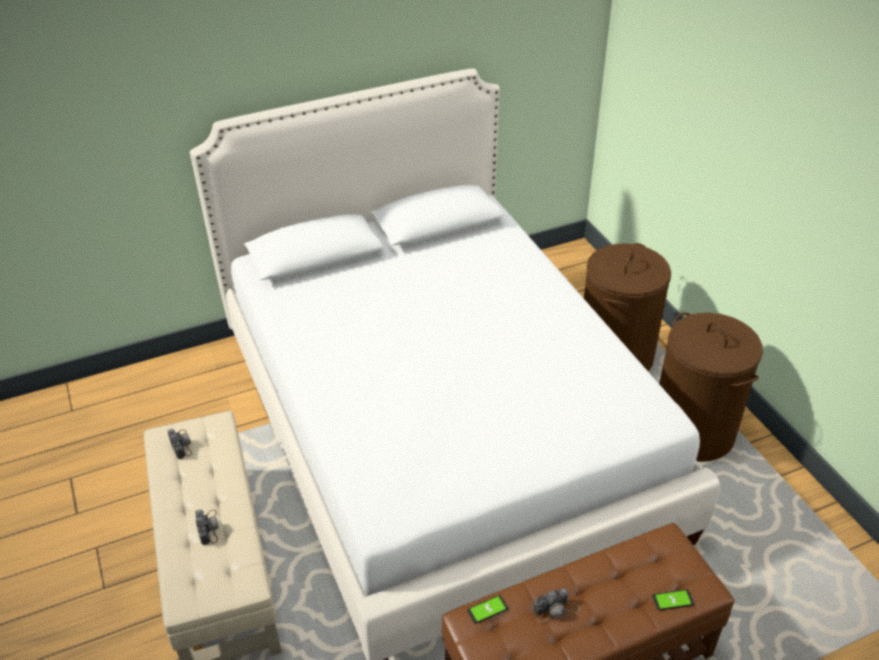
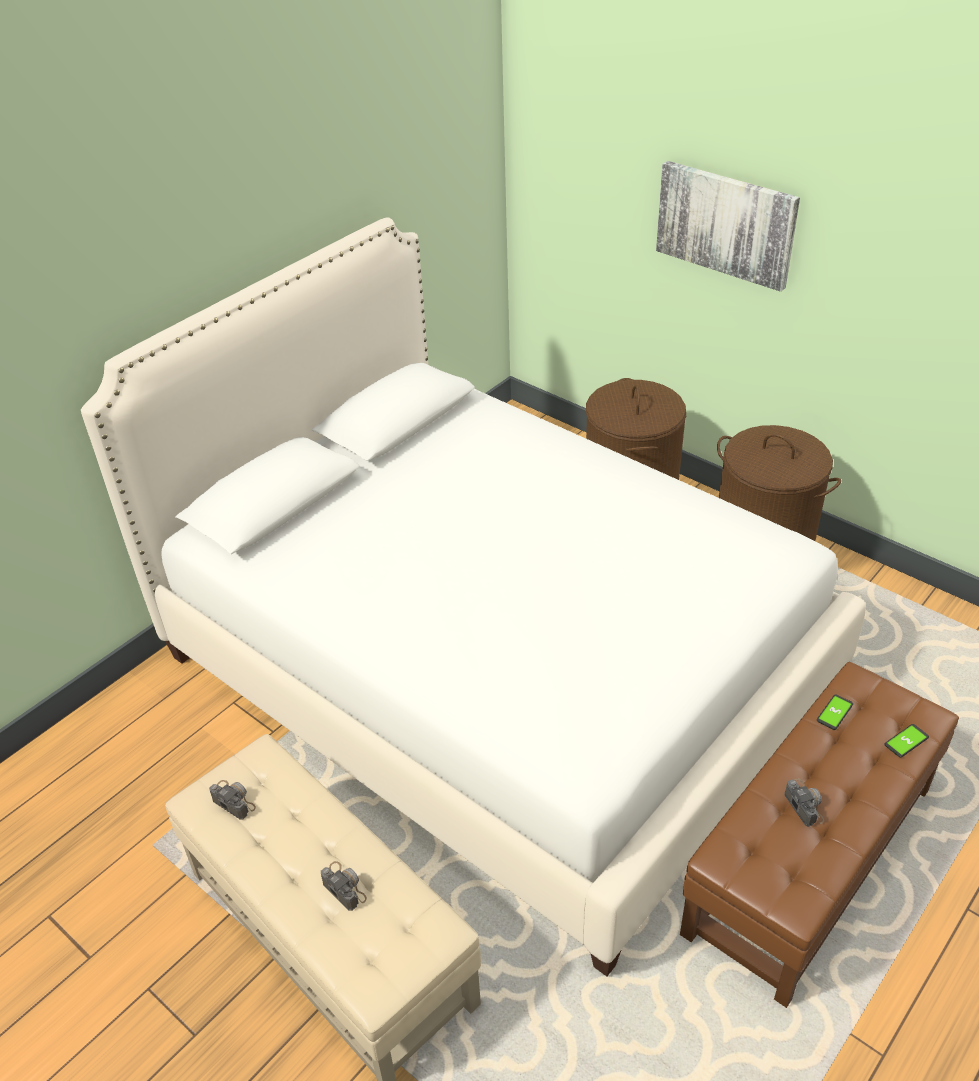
camera: 25 degrees left, 0 degrees up
(487, 610) = (734, 835): phone -> phone (834, 712)
(556, 609) = (803, 802): camera -> camera turned 60 degrees counterclockwise
(736, 138) = (726, 224): none -> picture

